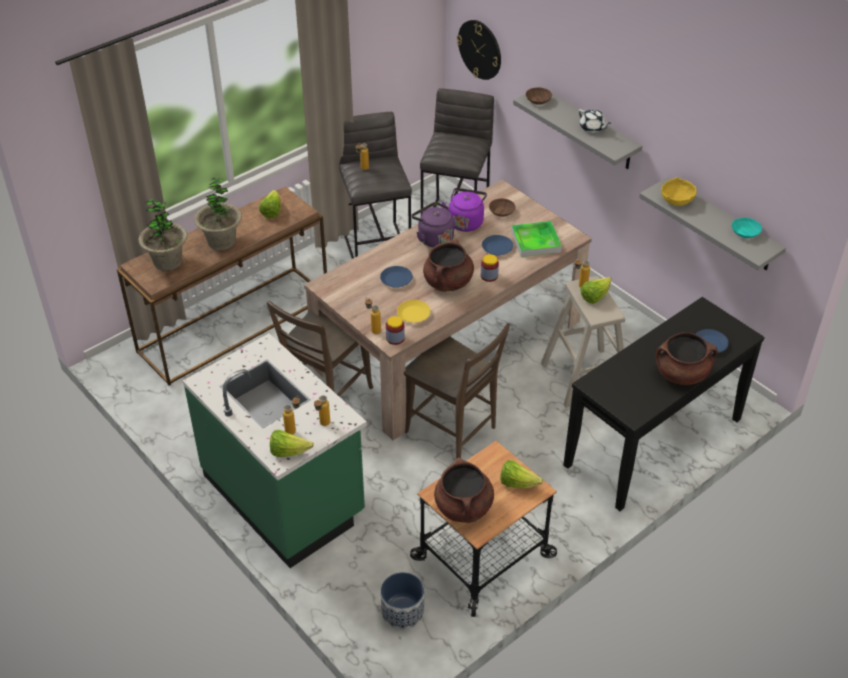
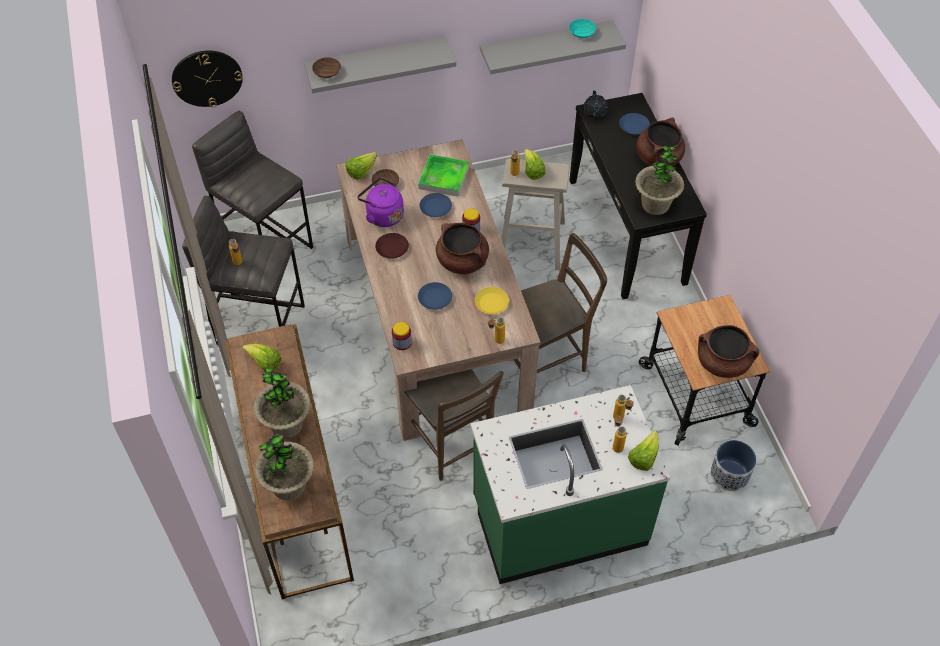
camera: 65 degrees left, 10 degrees up
(395, 338) = (517, 329): jar -> jar (402, 342)
(433, 238) = (391, 248): purple kettle -> brown plate
(517, 483) = (711, 316): lettuce -> lettuce (361, 172)
(592, 128) = (398, 55): white teapot -> none
(616, 388) = (655, 204): none -> potted plant
(676, 200) = (515, 52): yellow bowl -> none
(704, 311) = (594, 112): none -> black teapot

